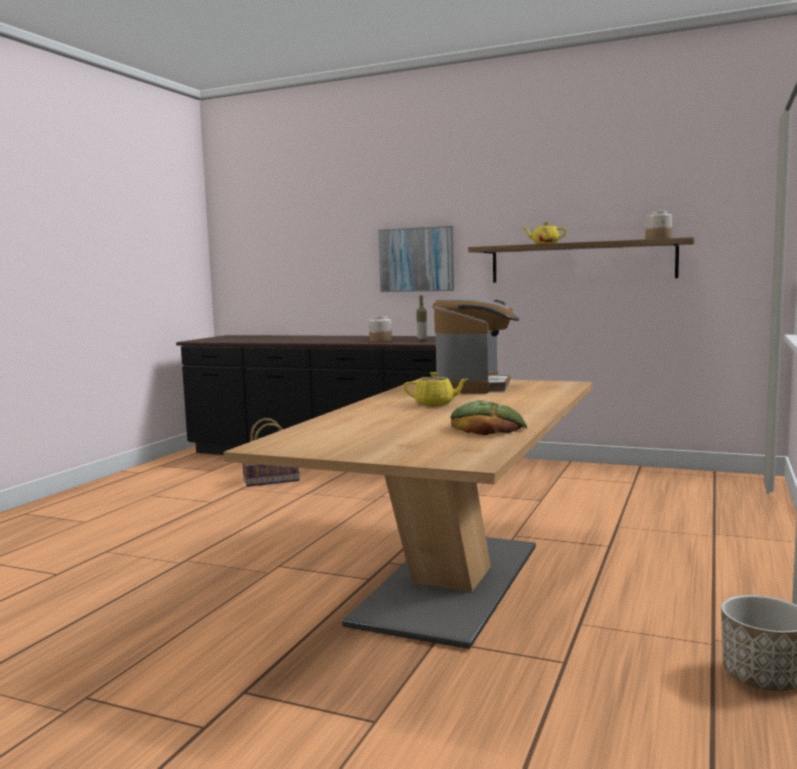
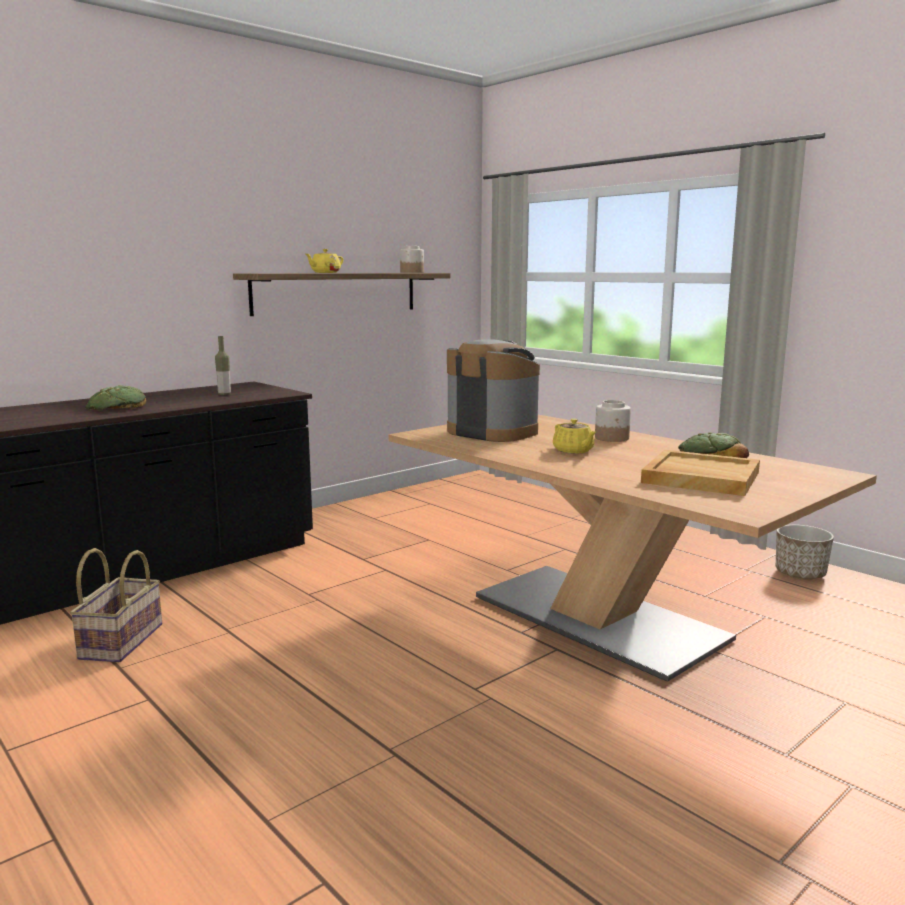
camera: 65 degrees left, 5 degrees up
(348, 340) = (117, 407): none -> bread
(380, 341) = (179, 402): jar -> jar (612, 438)
(381, 431) = (700, 477): none -> beige tray
(416, 259) = (148, 286): picture -> none
(435, 404) = (573, 451): yellow teapot -> yellow teapot turned 120 degrees clockwise

